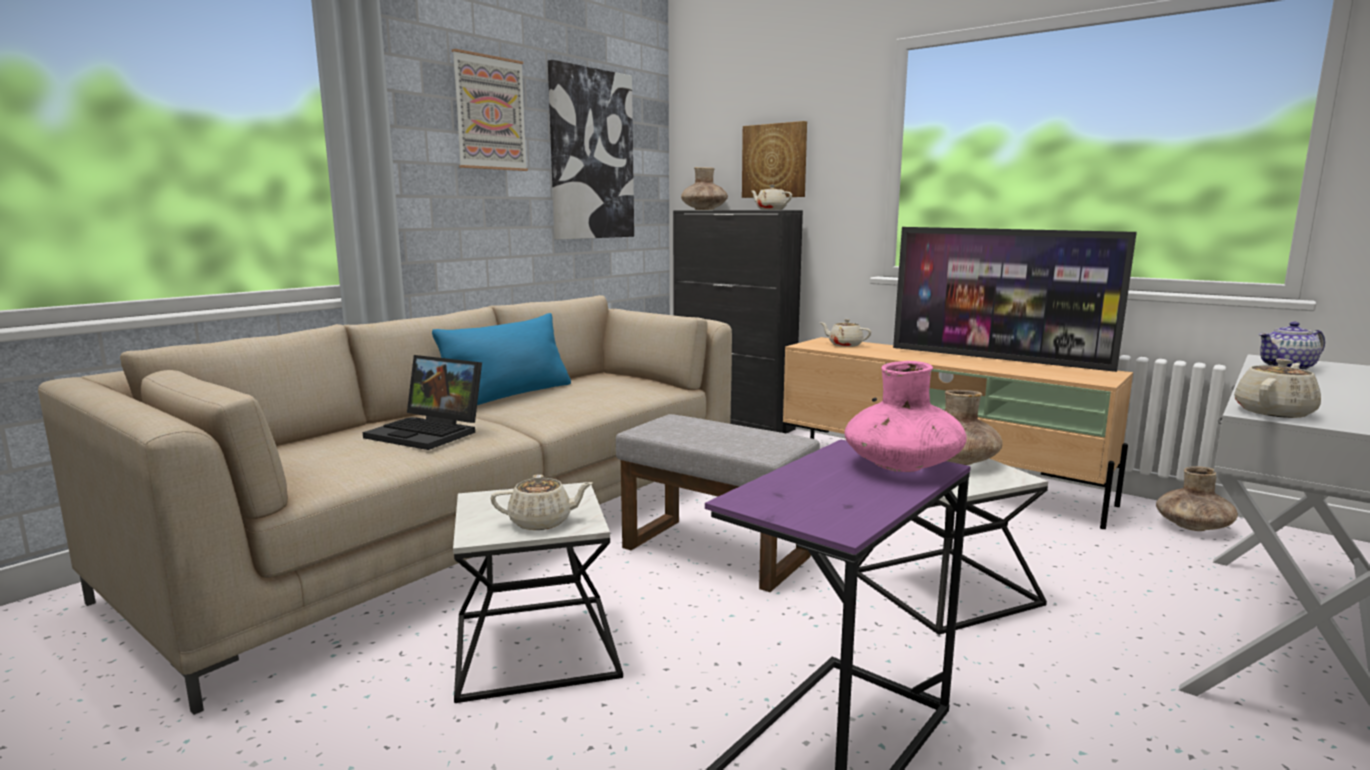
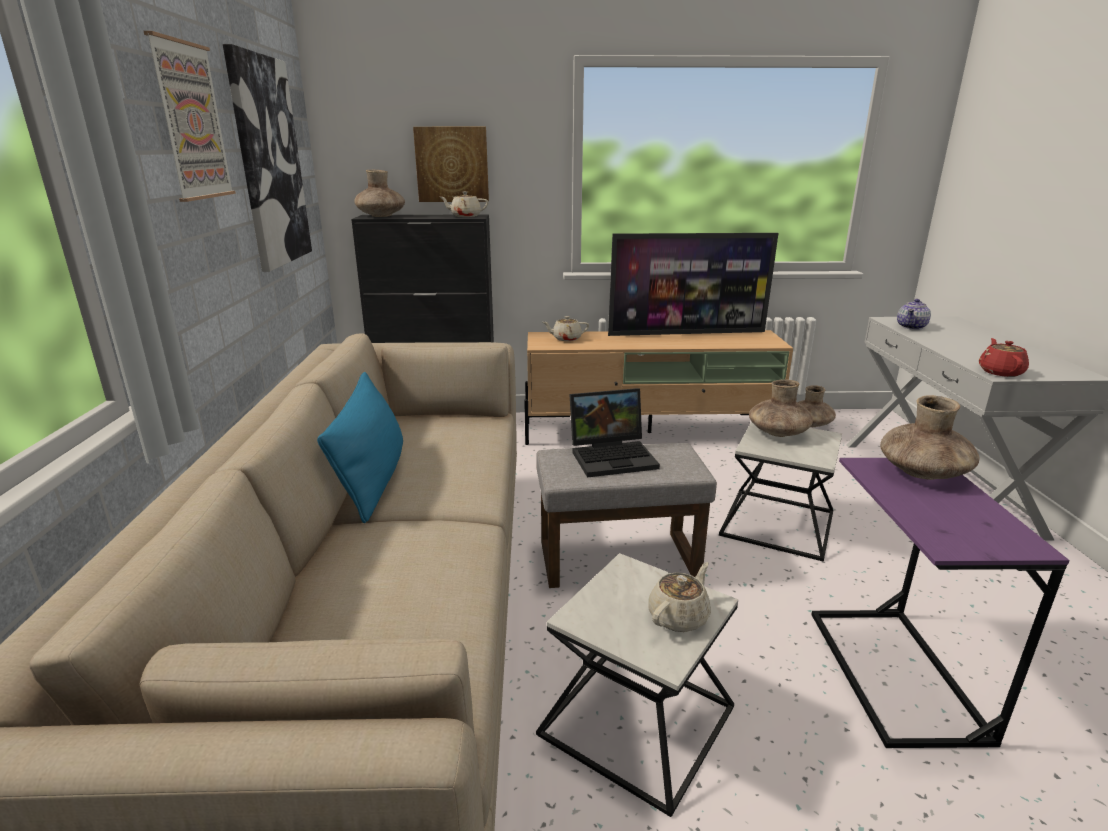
camera: 40 degrees left, 10 degrees up
(429, 433) = (413, 563): laptop -> laptop (614, 456)
(901, 466) = (922, 472): pink vase -> brown vase
(1274, 412) = (1000, 372): beige teapot -> red teapot

